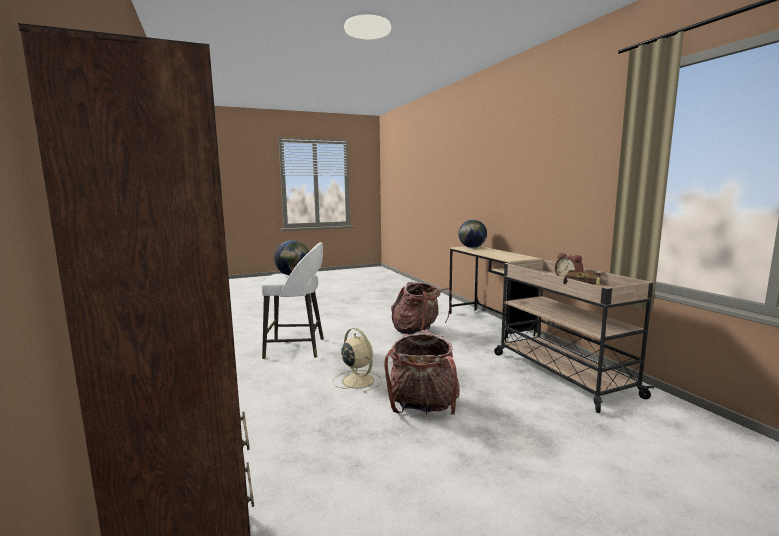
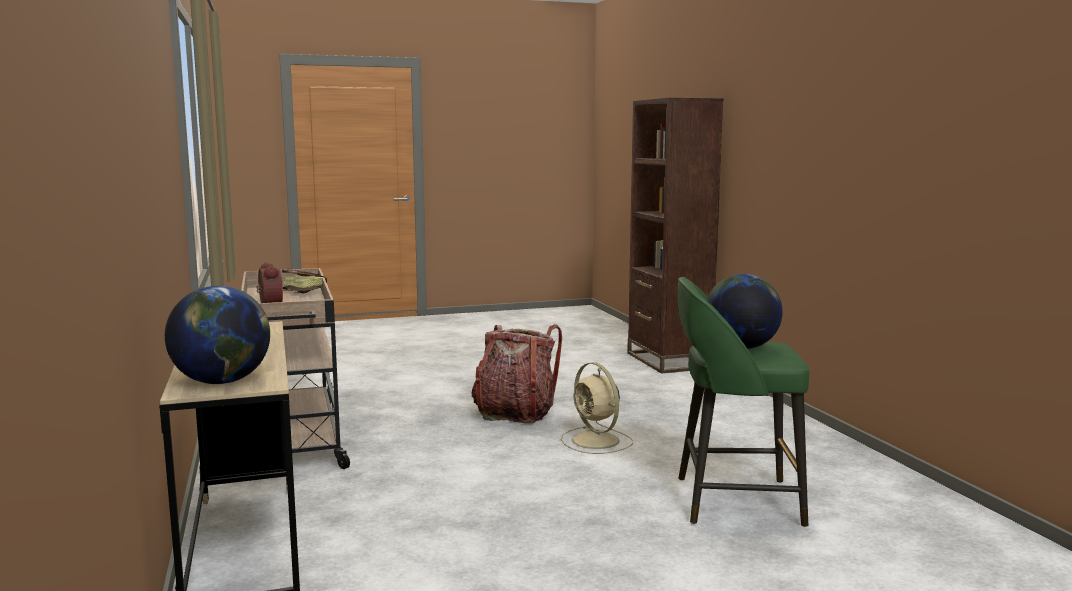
camera: 175 degrees left, 0 degrees up
(297, 348) = (733, 501): white stool -> green stool
(418, 331) = (454, 538): backpack -> none

